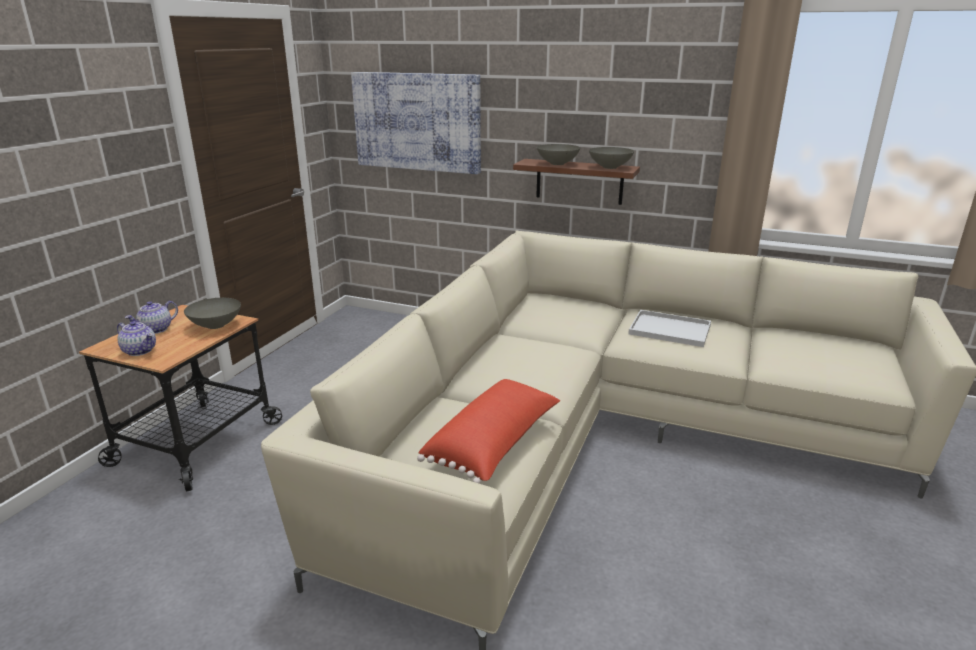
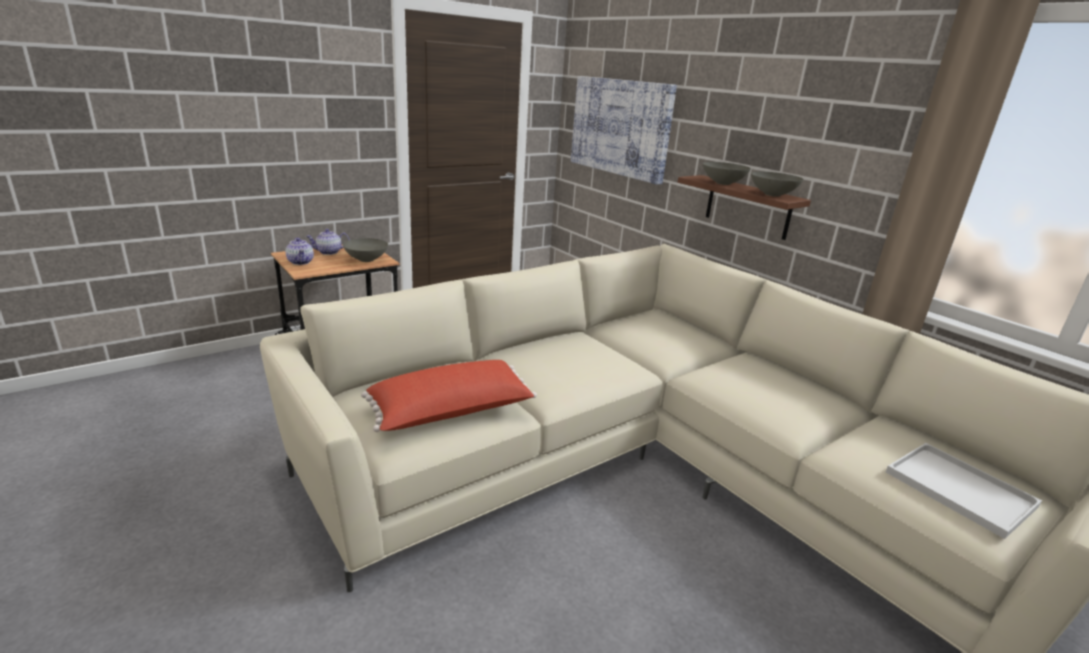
camera: 30 degrees right, 0 degrees up
(668, 330) = (756, 381): white tray -> white tray (956, 488)

